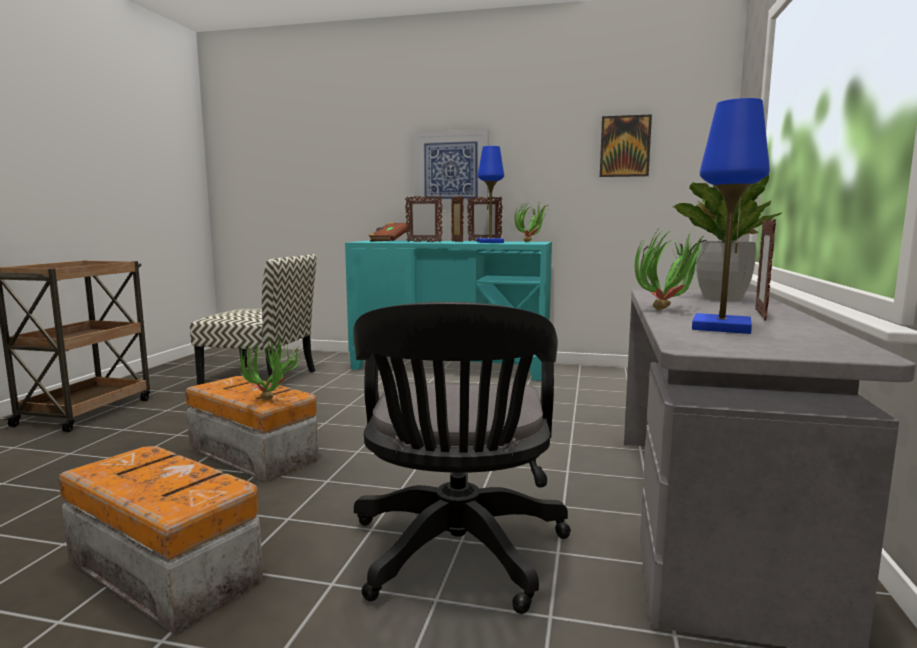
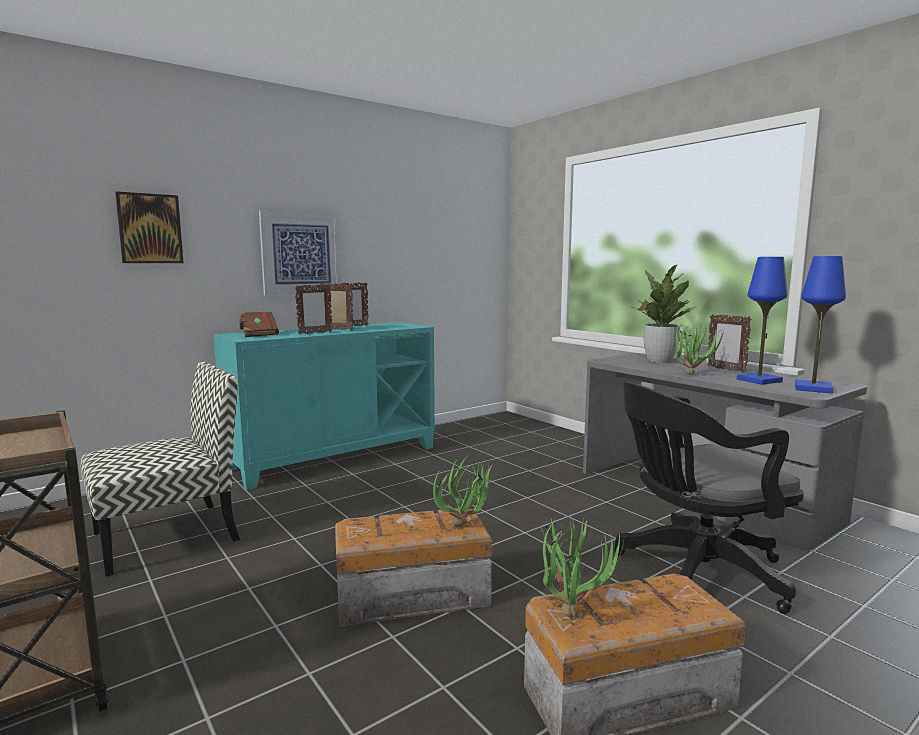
camera: 50 degrees left, 0 degrees up
(457, 556) = (694, 572): black office chair -> black office chair turned 120 degrees clockwise
(490, 242) = (372, 328): blue table lamp -> blue table lamp (813, 389)
(531, 242) = (397, 324): potted plant -> potted plant (571, 609)
(625, 146) = (445, 238): picture -> picture (150, 228)

